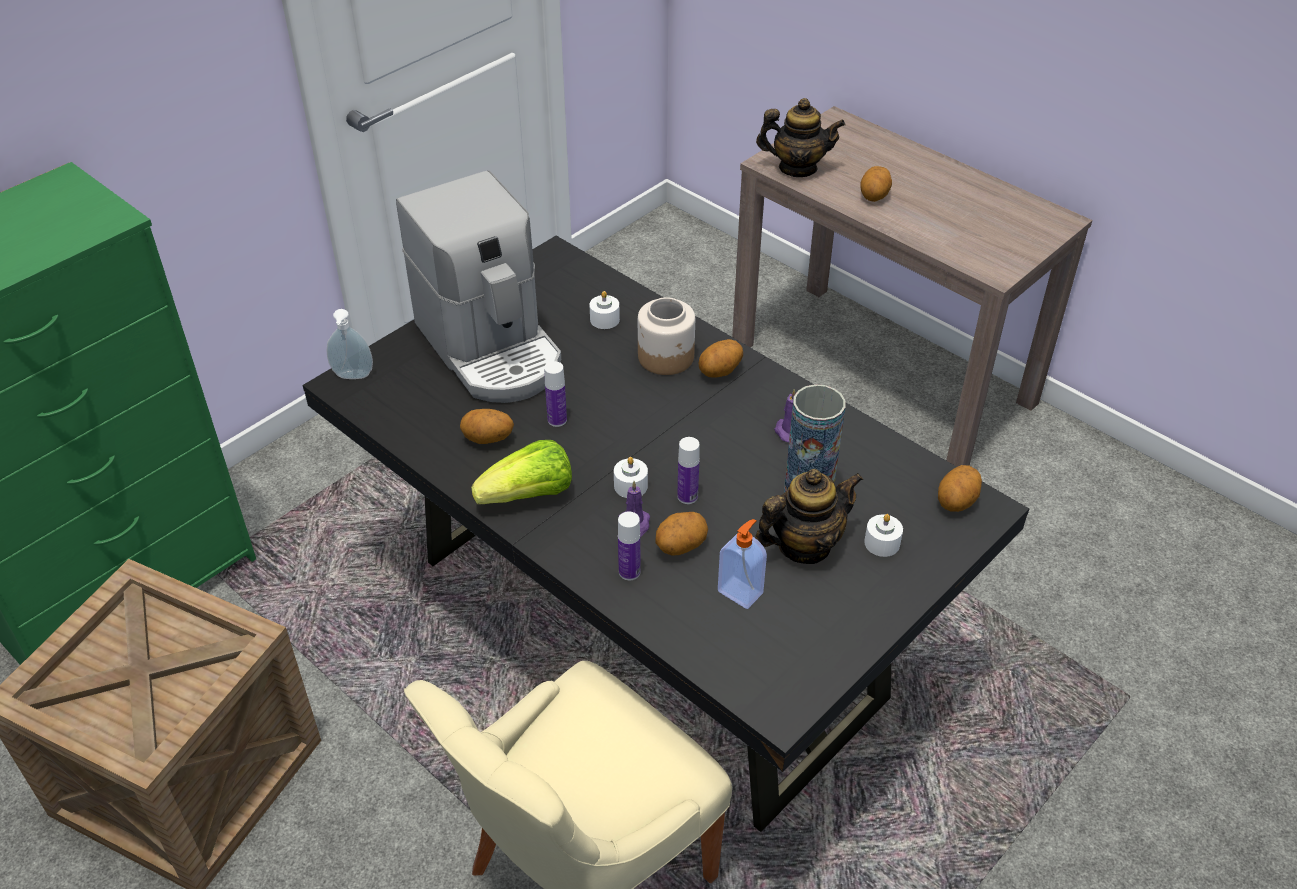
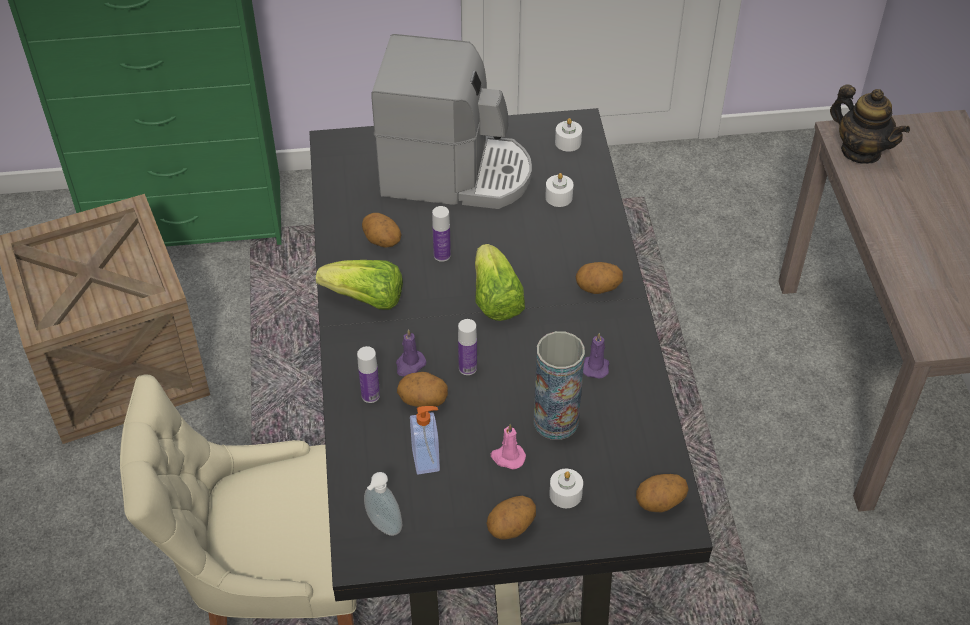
camera: 40 degrees right, 5 degrees up
(353, 377) = (345, 143): soap dispenser -> soap dispenser (382, 527)
(491, 349) = (455, 174): coffee machine -> coffee machine turned 90 degrees counterclockwise
(630, 486) = (438, 335): white candle -> white candle (568, 142)
(645, 428) = (495, 299): none -> lettuce
(666, 357) = (571, 253): jar -> none
(804, 545) = (507, 457): teapot -> pink candle
(874, 196) = (900, 212): potato -> potato (511, 528)

